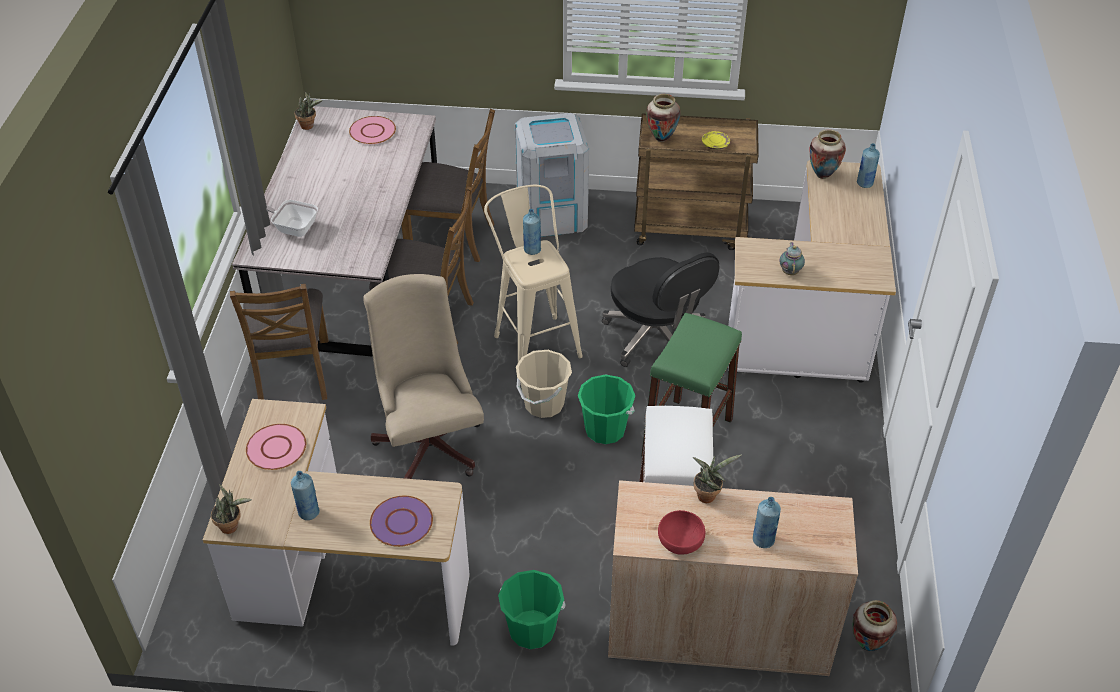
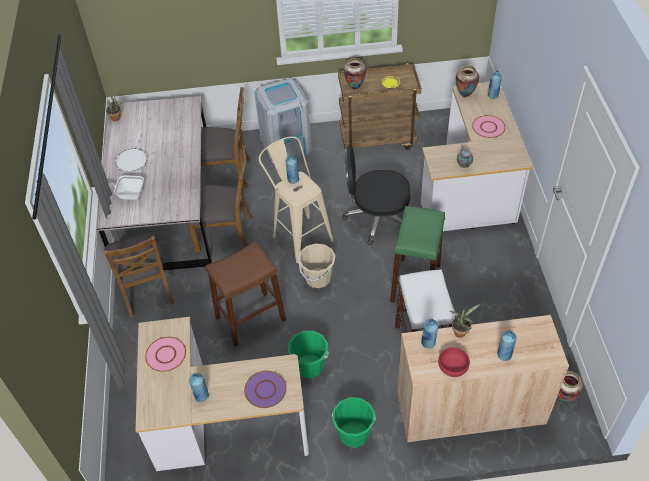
camera: 10 degrees left, 5 degrees up
(232, 526) = (152, 416): potted plant -> none
(312, 185) = (132, 160): none -> white frying pan
(372, 131) = (162, 114): pink plate -> pink plate (488, 127)
(429, 440) = (250, 318): beige office chair -> brown stool
(605, 429) = (362, 288): green bucket -> green bucket (309, 366)
(654, 501) = (428, 343): none -> blue bottle
(656, 337) = (377, 218): black office chair -> black office chair turned 135 degrees clockwise

